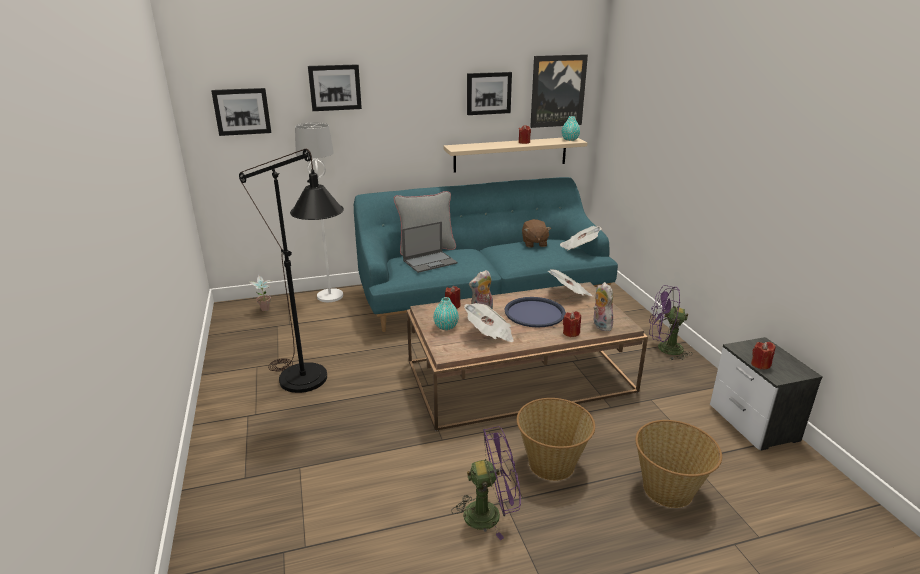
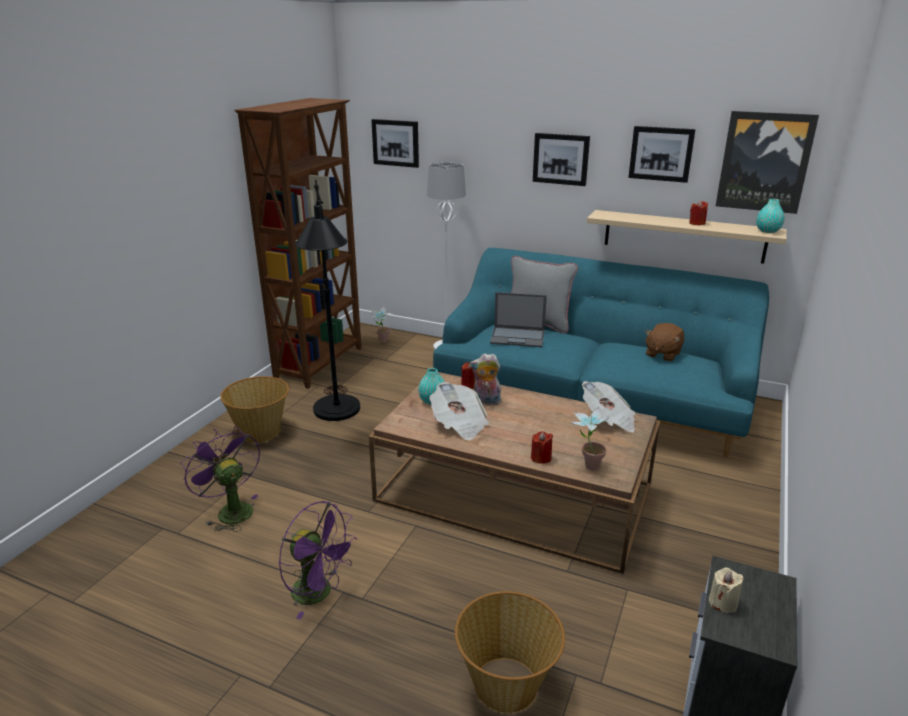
camera: 40 degrees right, 0 degrees up
(231, 348) = (321, 363): none -> brown bookcase
(335, 87) = (482, 128): picture -> picture (561, 159)
(534, 313) = (536, 423): blue tray -> none
(551, 463) = (429, 586): basket -> basket (261, 431)
(579, 247) = (712, 376): newspaper -> none
(600, 325) = (587, 465): plush toy -> potted plant
(664, 349) = (733, 546): purple fan -> purple fan (230, 510)
(760, 364) = (722, 602): red candle -> beige candle

